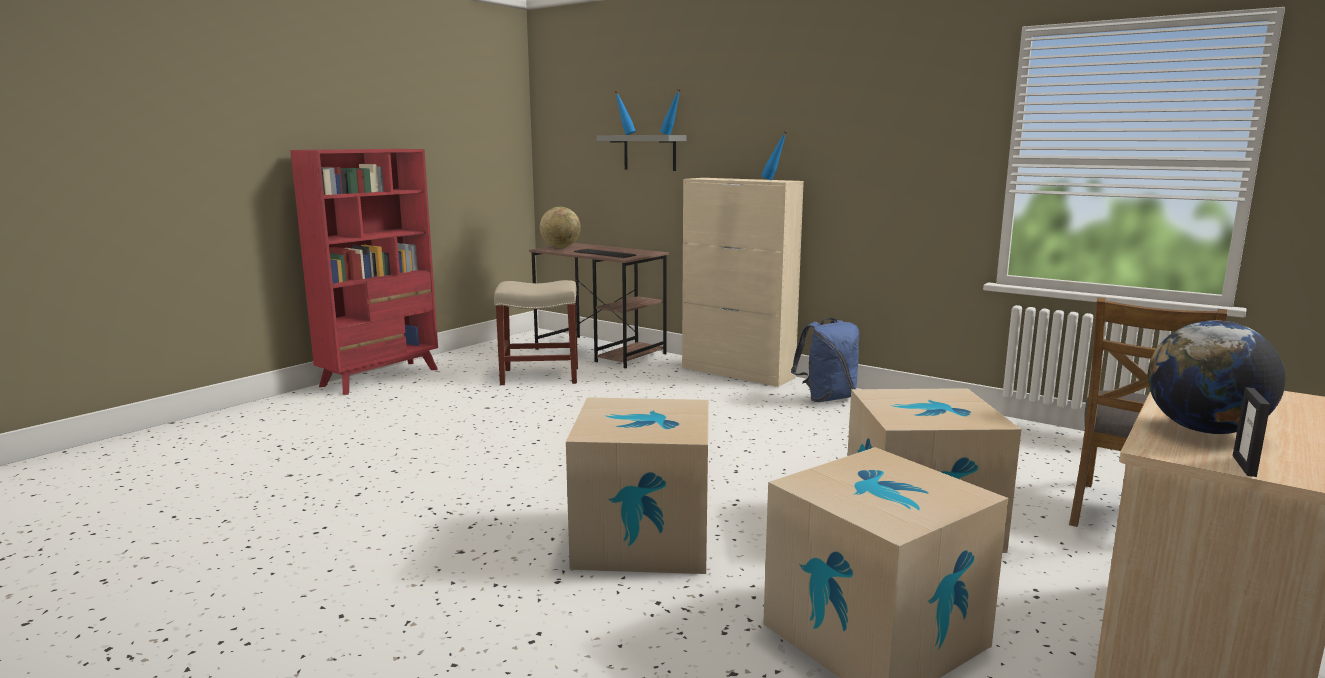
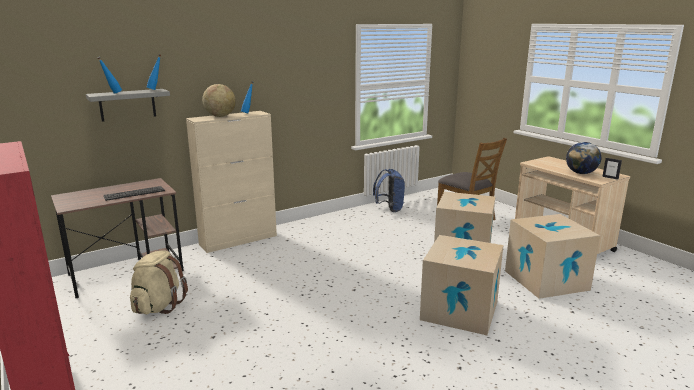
camera: 70 degrees left, 5 degrees up
(538, 376) = (159, 306): beige stool -> beige backpack
(561, 247) = (70, 201): globe -> globe (220, 116)
(827, 398) = (307, 229): blue backpack -> blue backpack (389, 209)

